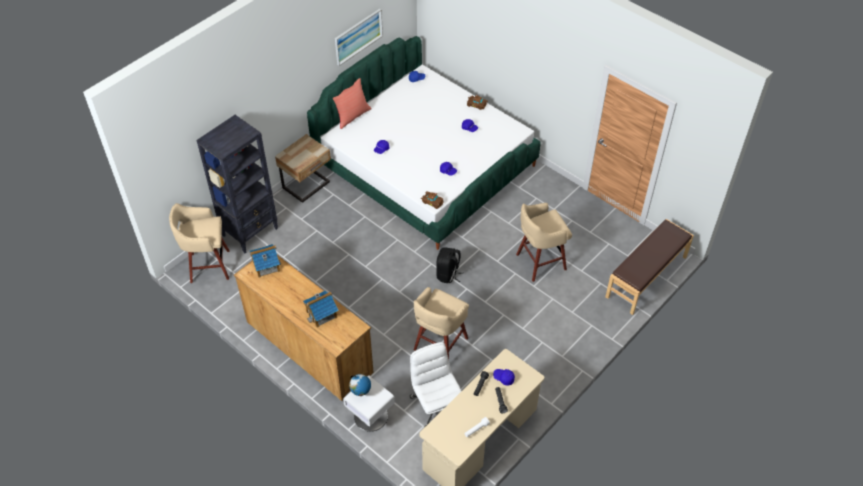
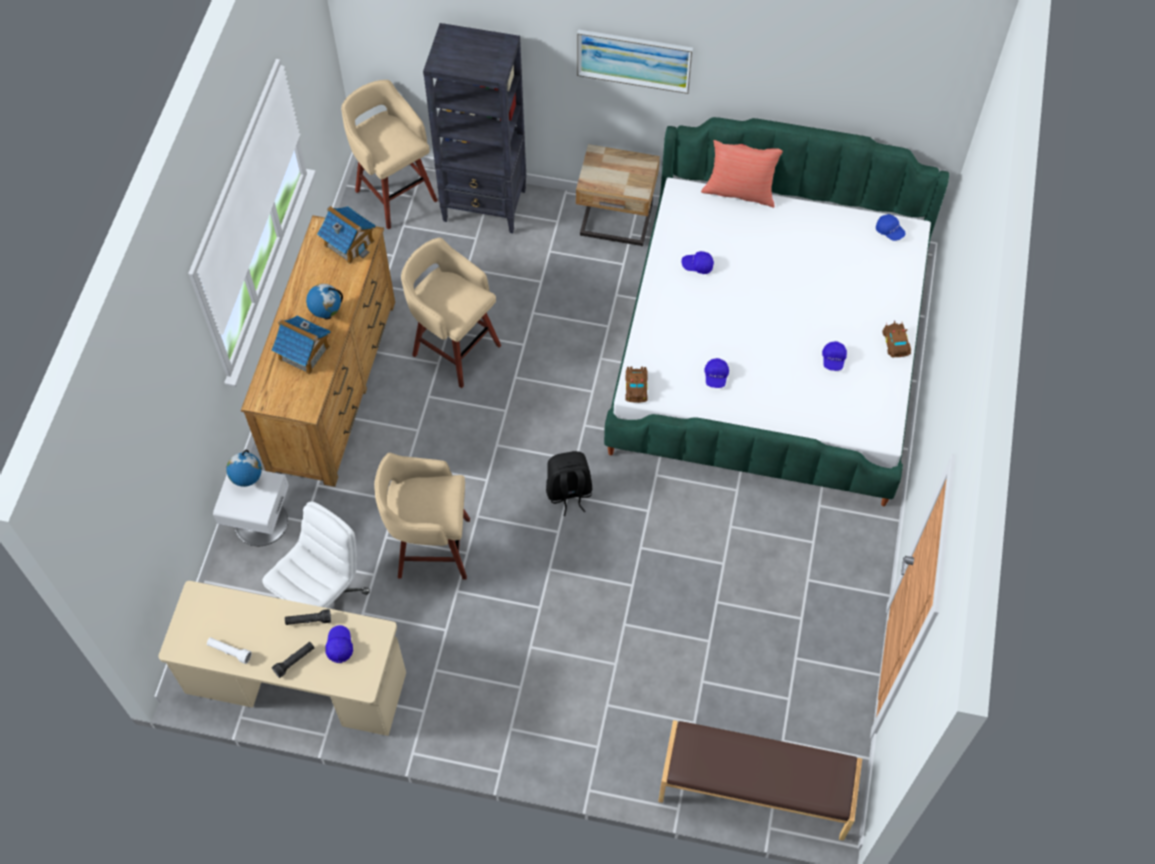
camera: 60 degrees right, 10 degrees up
(304, 294) = (327, 314): none -> globe
(358, 36) = (817, 90): picture -> picture (634, 60)
(539, 262) = (677, 610): beige stool -> beige stool (454, 348)

